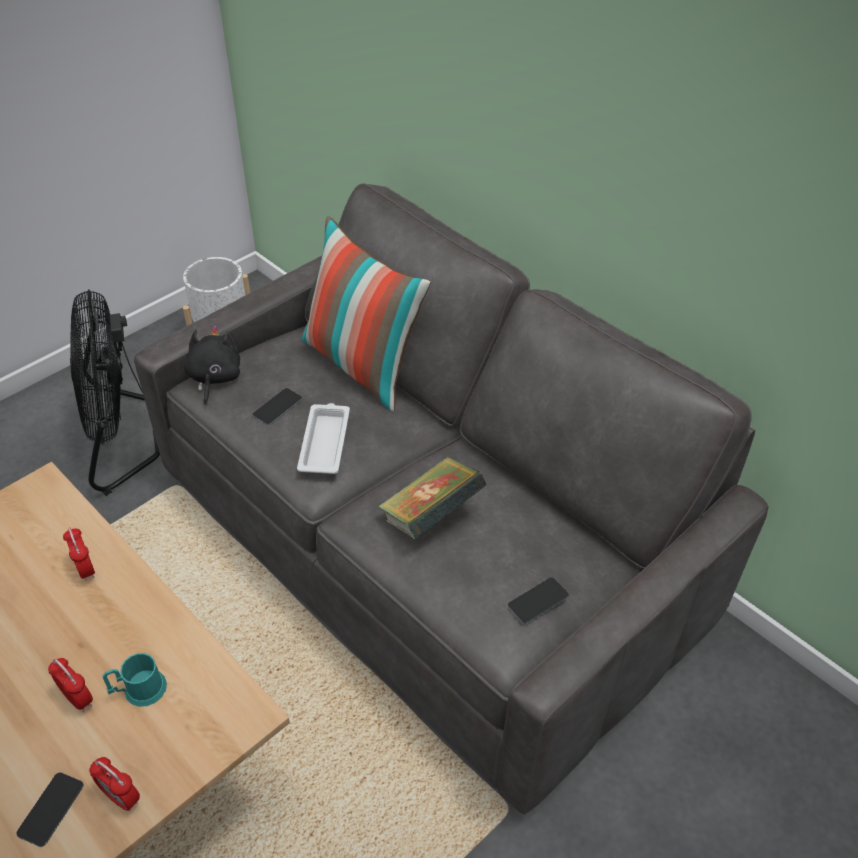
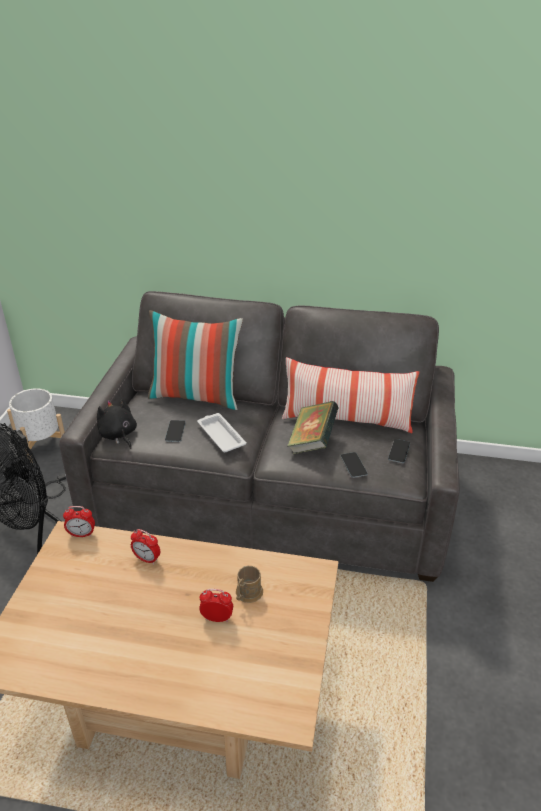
camera: 35 degrees left, 10 degrees down
(51, 809) = (263, 674): phone -> phone (353, 465)
(121, 797) = (295, 644): alarm clock -> alarm clock (82, 534)
(139, 690) = (247, 594): turquoise mug -> brown mug
(524, 506) = (346, 420): none -> pillow

